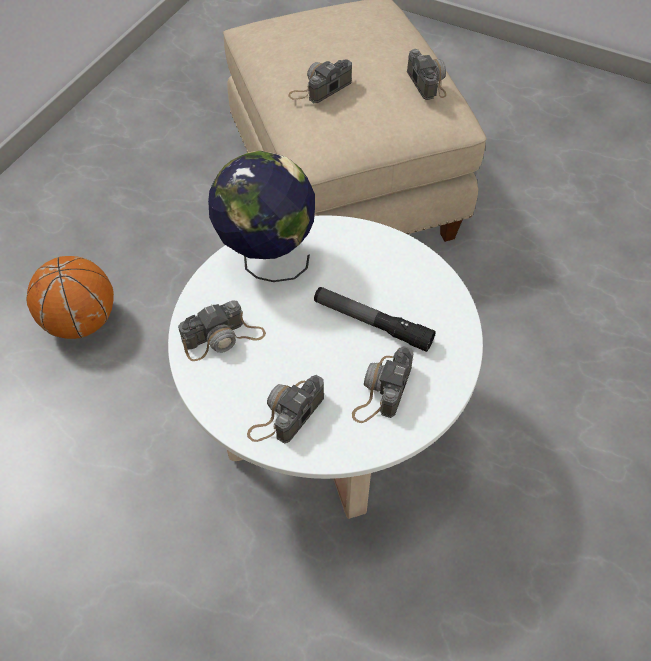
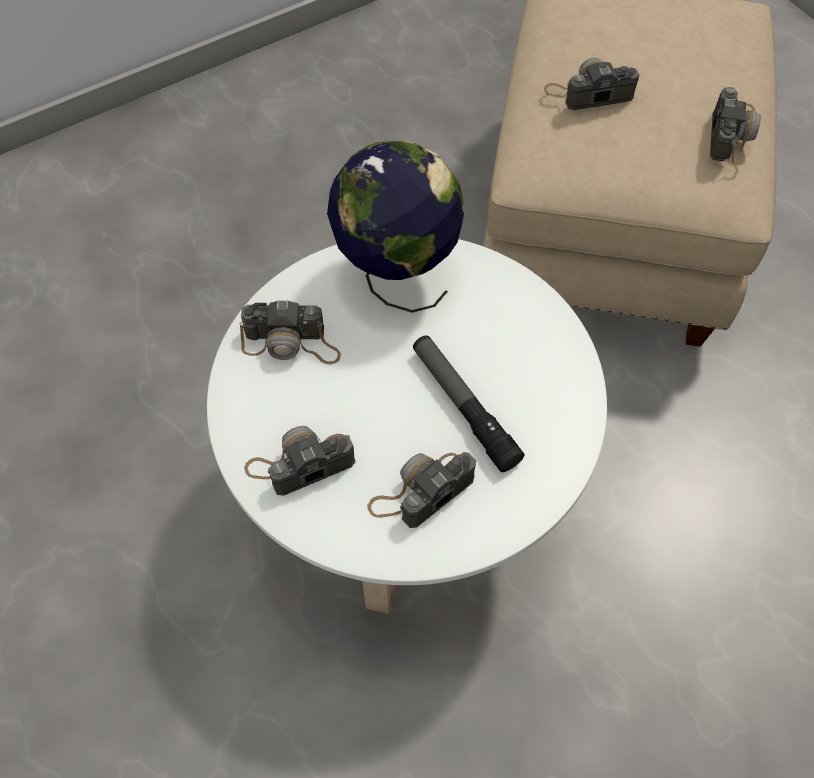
camera: 30 degrees right, 5 degrees up
(81, 321) = (229, 251): basketball -> none

